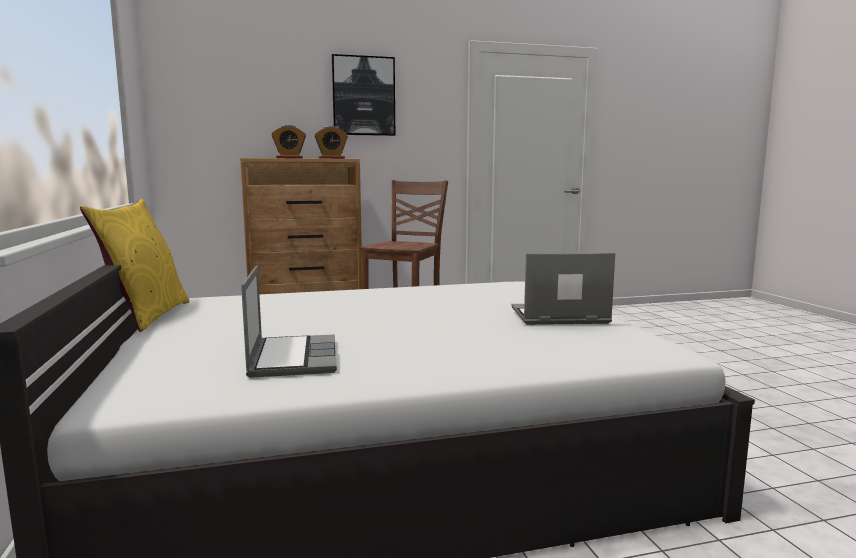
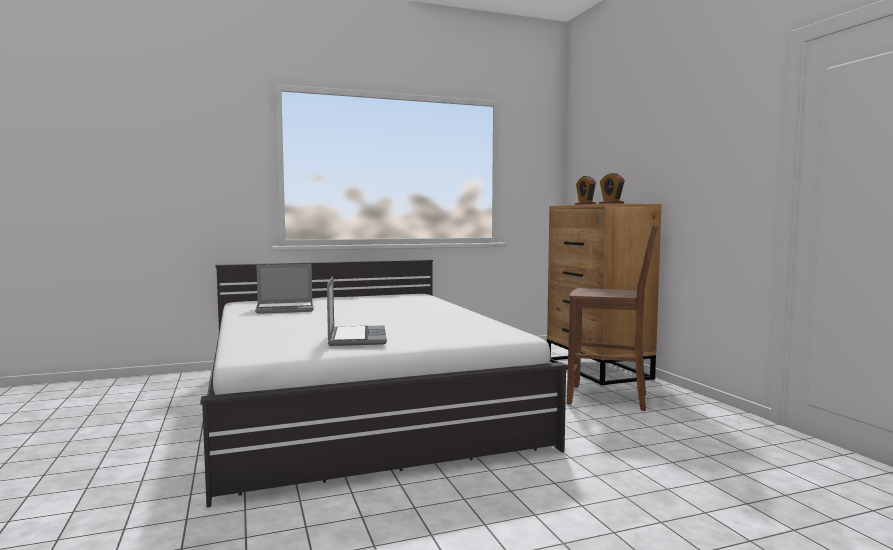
camera: 85 degrees right, 5 degrees down
(146, 316) = (379, 294): yellow pillow -> none
(363, 96) = (679, 134): picture -> none

